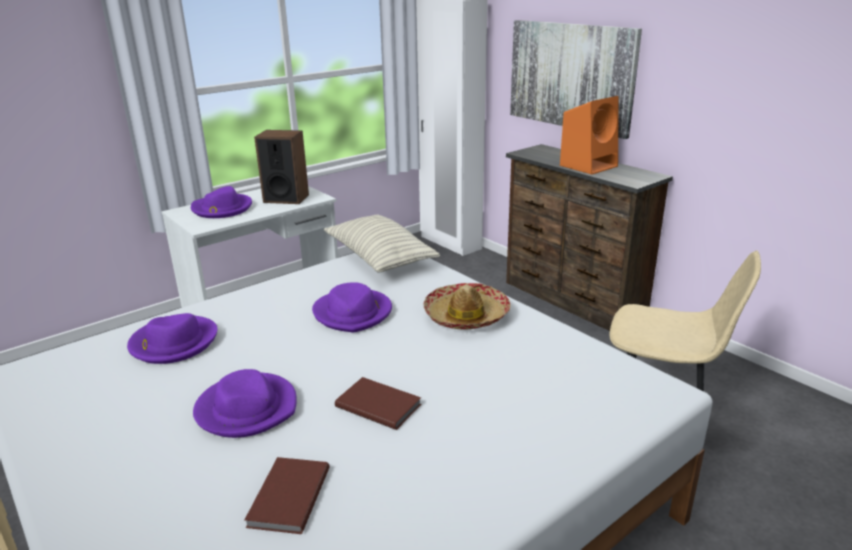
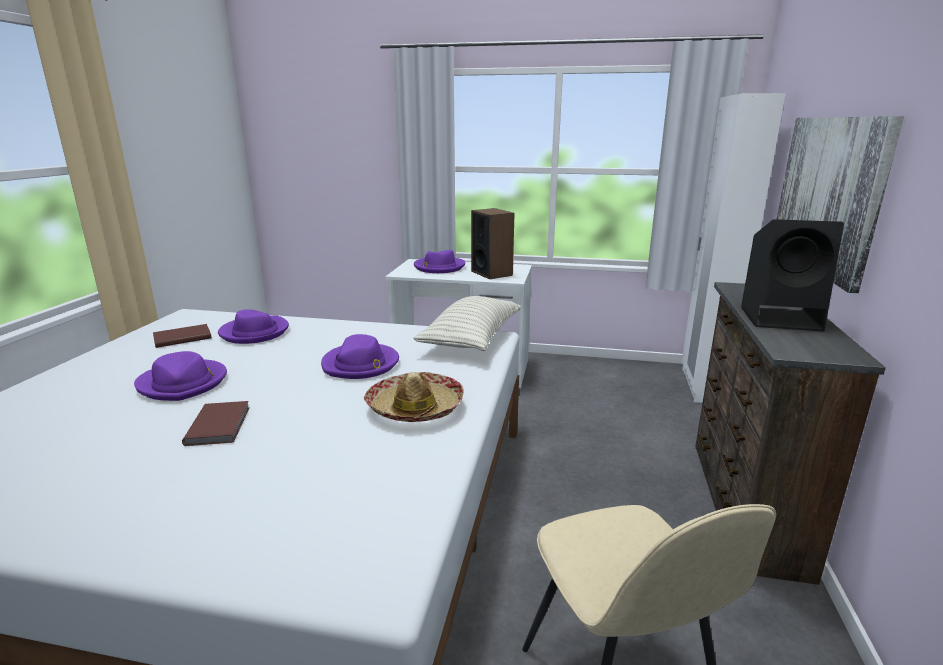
camera: 50 degrees right, 5 degrees down
(287, 498) = (70, 438): brown book -> brown book (181, 338)
(589, 165) = (782, 319): orange speaker -> black speaker

